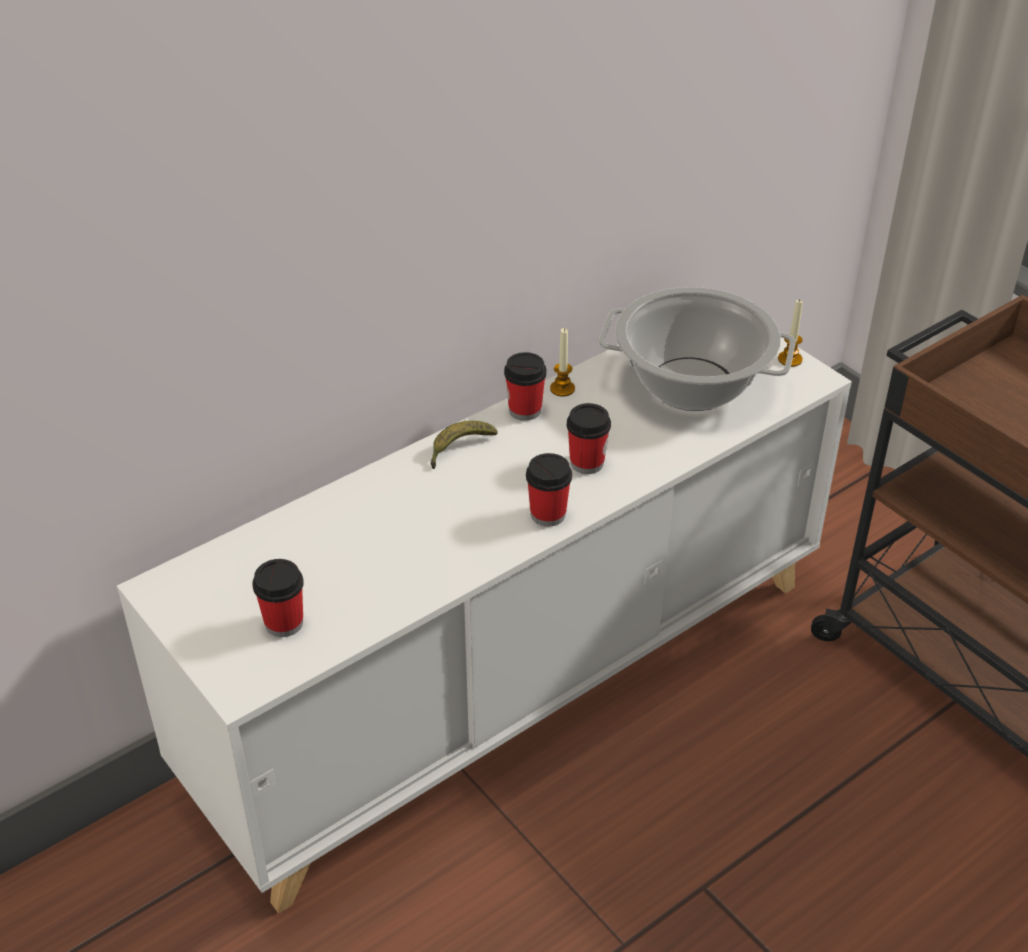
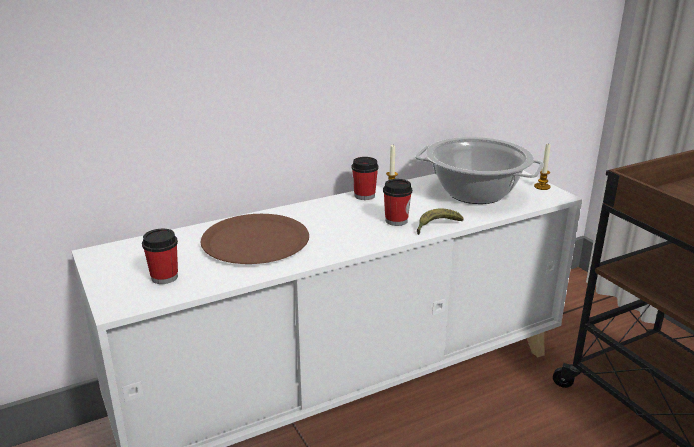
camera: 10 degrees right, 15 degrees down
(390, 532) = (255, 241): none -> brown plate
(459, 449) = (316, 208): banana -> banana (436, 226)
(548, 514) = (362, 241): cup -> none

